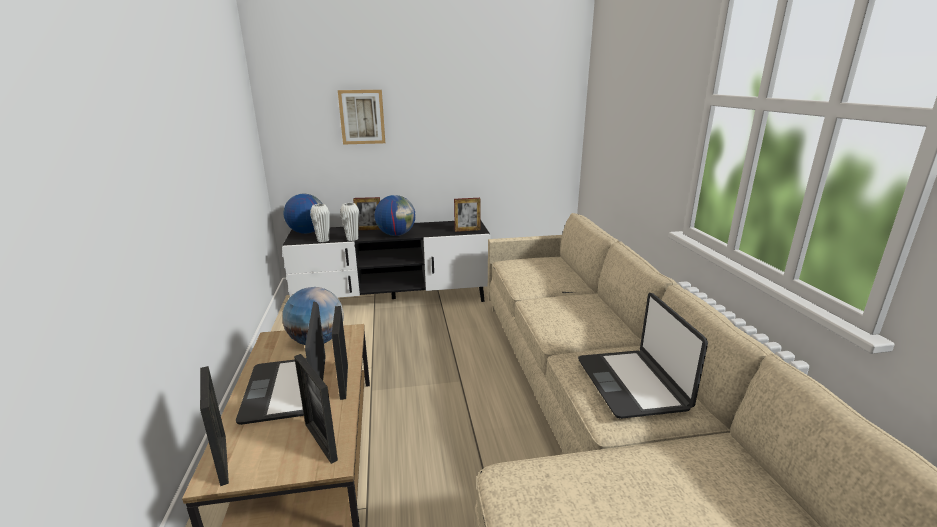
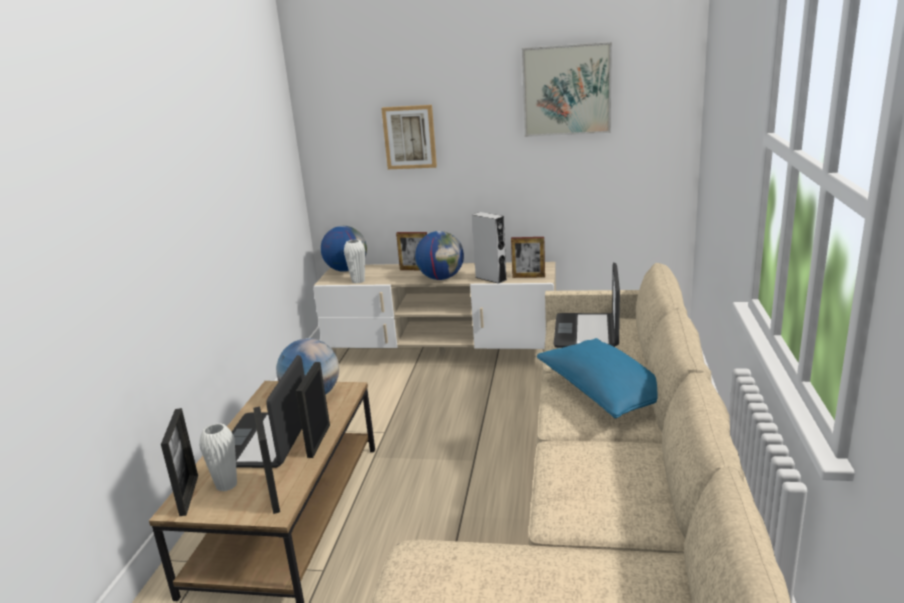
camera: 20 degrees right, 0 degrees up
(352, 239) = (389, 281): white vase -> white vase (226, 485)
(393, 299) = (442, 354): black tv stand -> beige tv stand
(438, 233) = (491, 278): none -> grey speaker
(490, 82) = (566, 90): none -> picture
(577, 311) = (604, 393): none -> blue pillow
(632, 384) = (606, 484): laptop -> laptop (587, 332)

